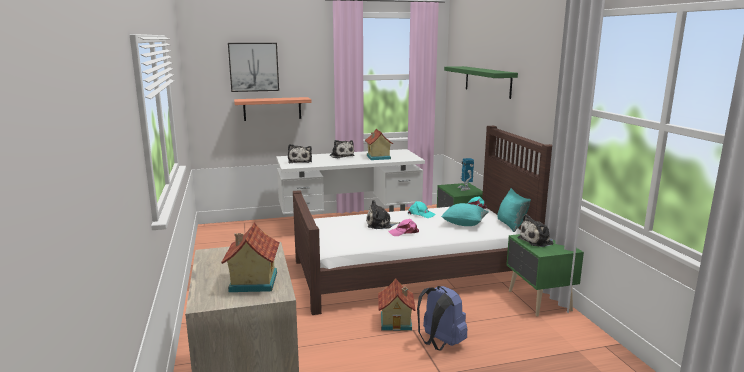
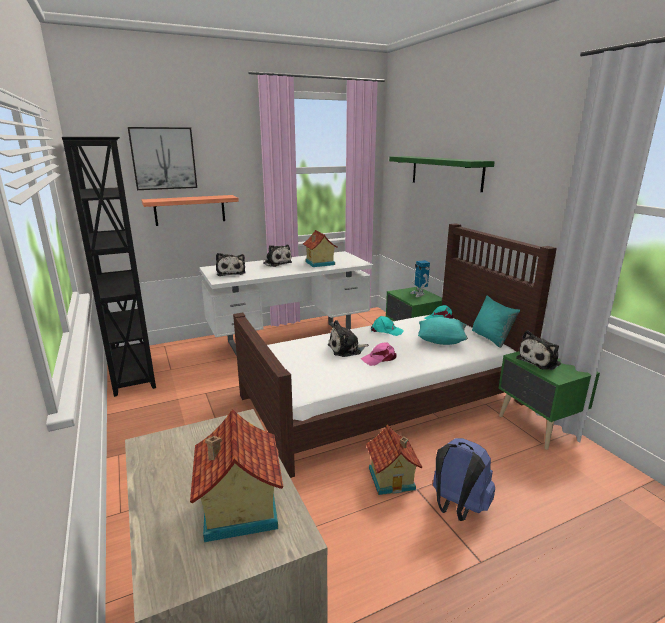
camera: 10 degrees left, 5 degrees up
(216, 238) = (134, 371): none -> black bookcase

